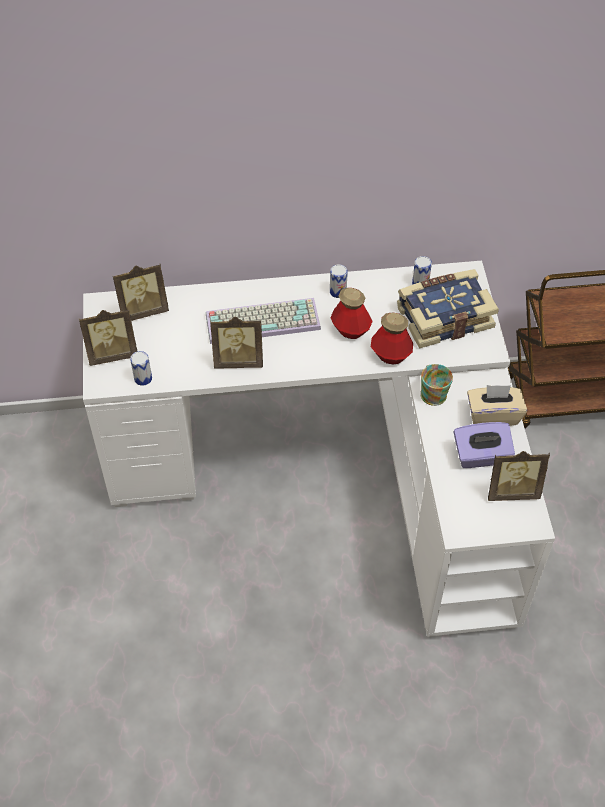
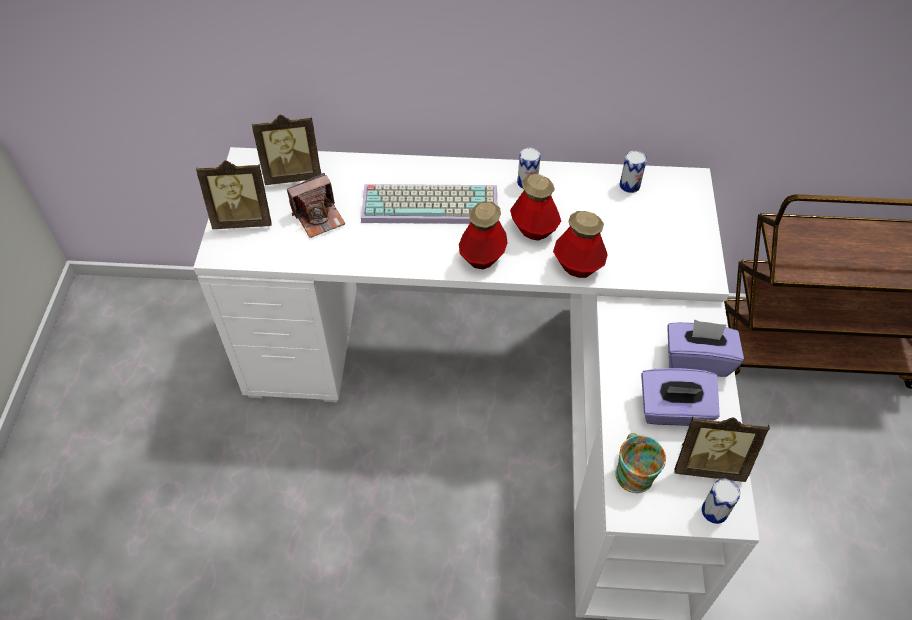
camera: 10 degrees right, 0 degrees up
(143, 378) = (270, 253): can -> can (714, 511)
(174, 343) = (319, 217): none -> camera
(238, 360) = (390, 247): picture frame -> none
(314, 358) = (482, 257): none -> bottle
(432, 392) = (623, 319): mug -> mug (633, 470)
(444, 316) = (652, 228): book -> none
(493, 415) = (697, 359): beige tissue box -> purple tissue box

